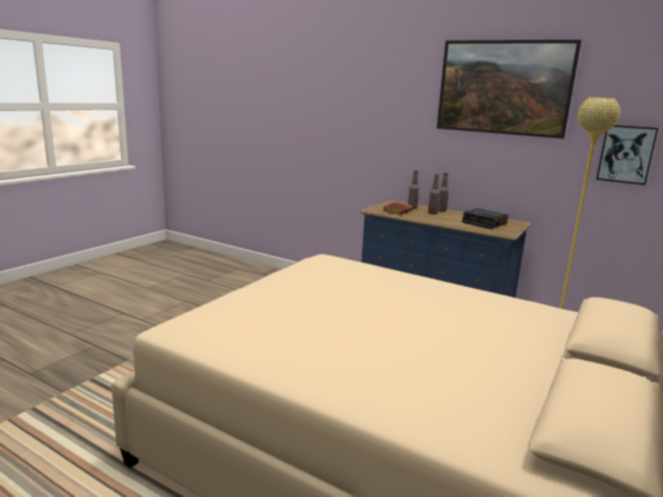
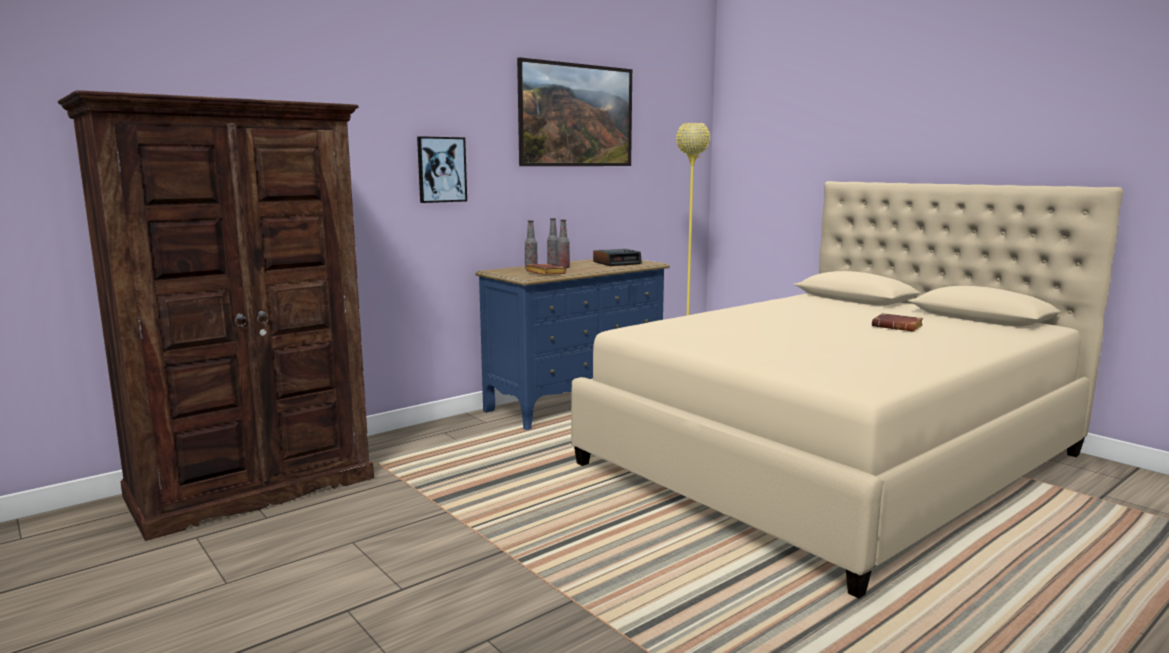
camera: 70 degrees left, 5 degrees down
(236, 271) = (252, 487): none -> brown wardrobe
(445, 360) = (898, 327): none -> brown book
(626, 154) = (668, 175): picture -> picture (441, 169)

